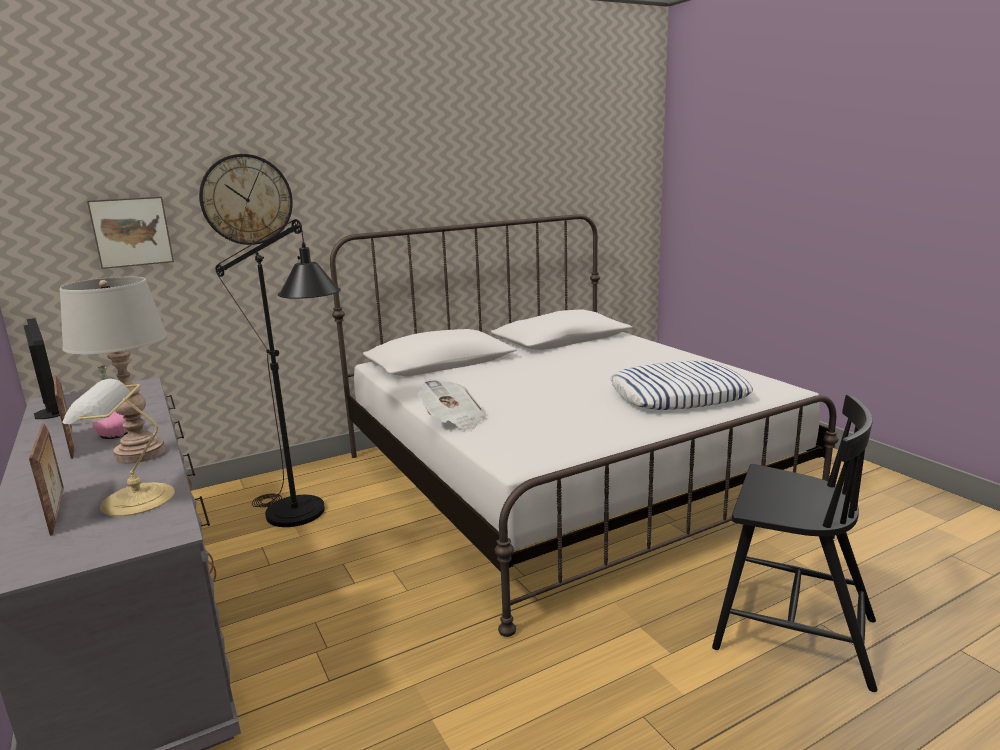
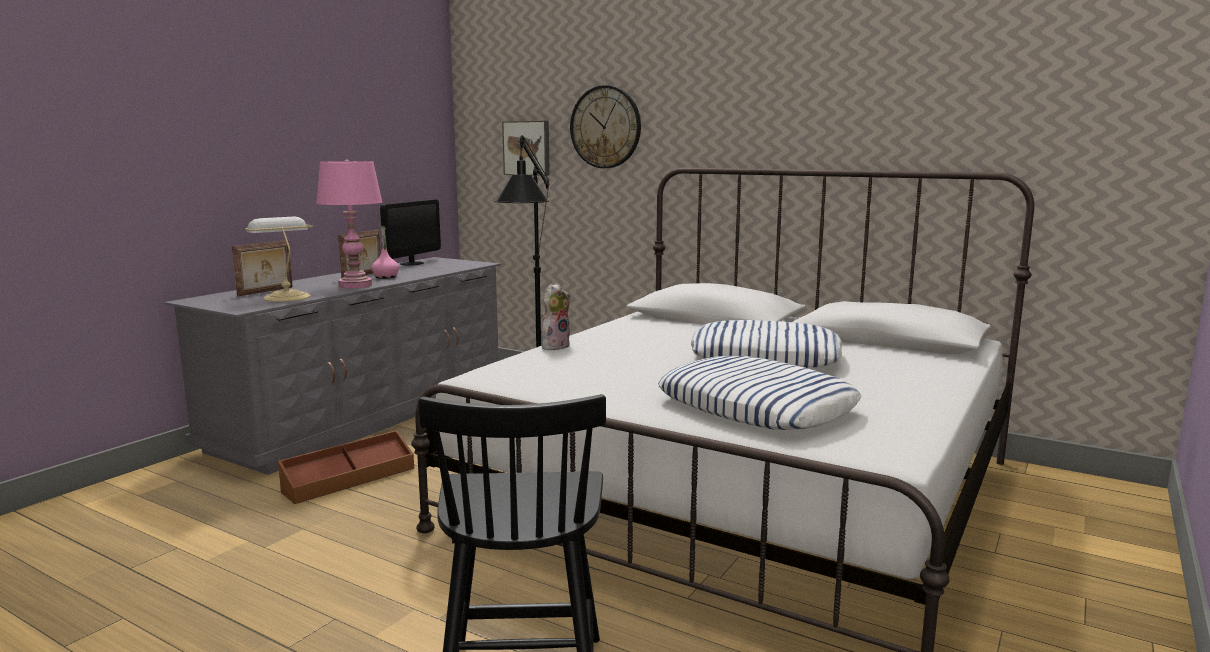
camera: 60 degrees right, 5 degrees down
(140, 454) = (355, 285): grey table lamp -> pink table lamp
(330, 666) = (349, 479): none -> brown storage box
(453, 421) = (555, 346): newspaper -> plush toy
(569, 371) = (765, 356): none -> pillow

